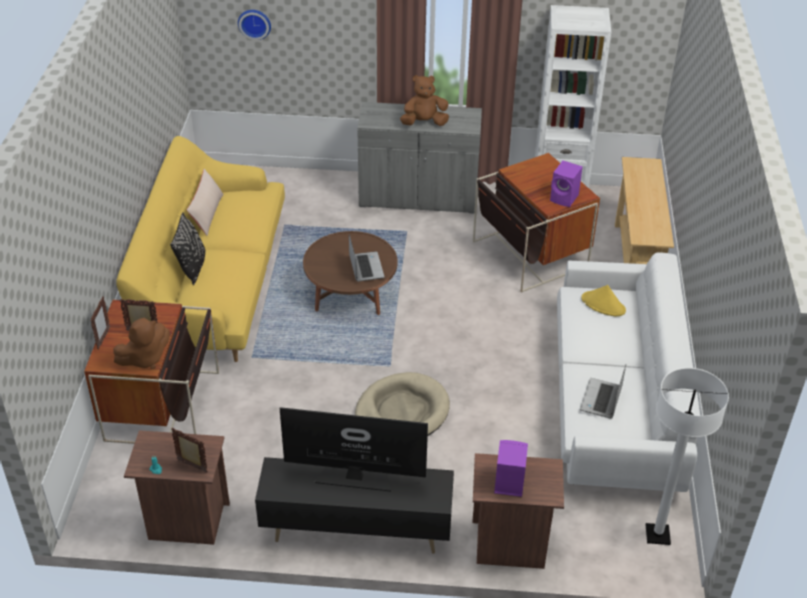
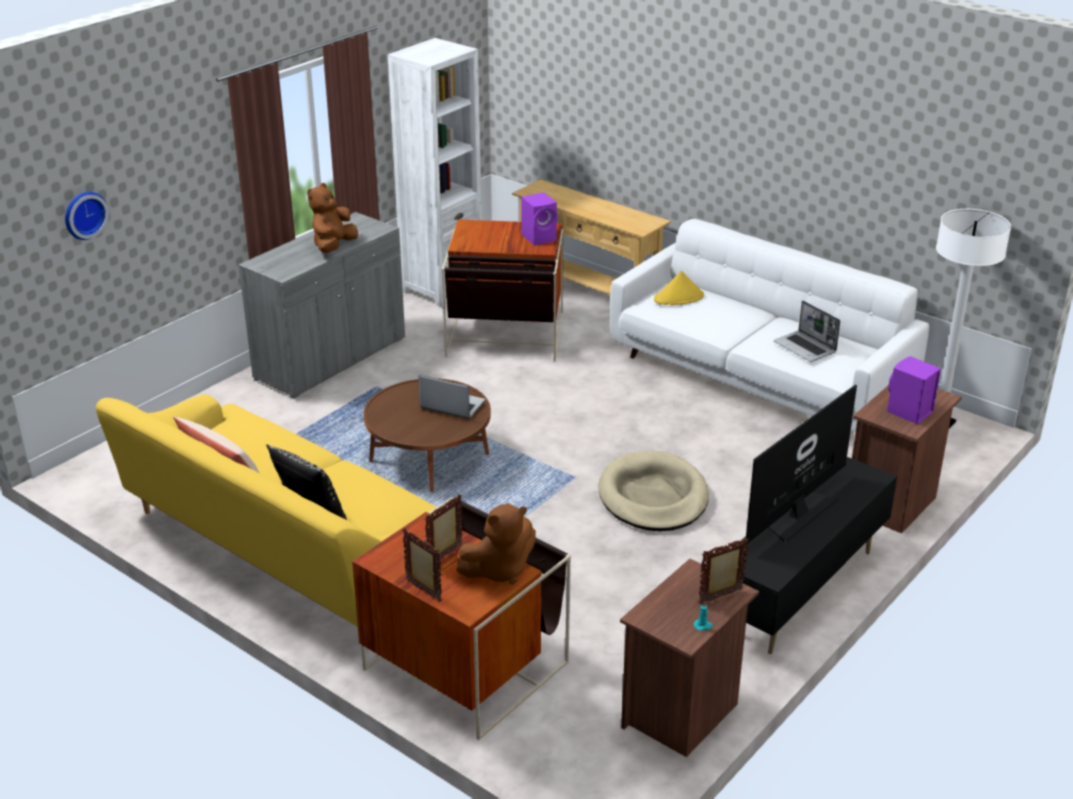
camera: 55 degrees left, 10 degrees down
(145, 359) = (499, 570): brown plush toy -> brown plush toy turned 60 degrees clockwise

